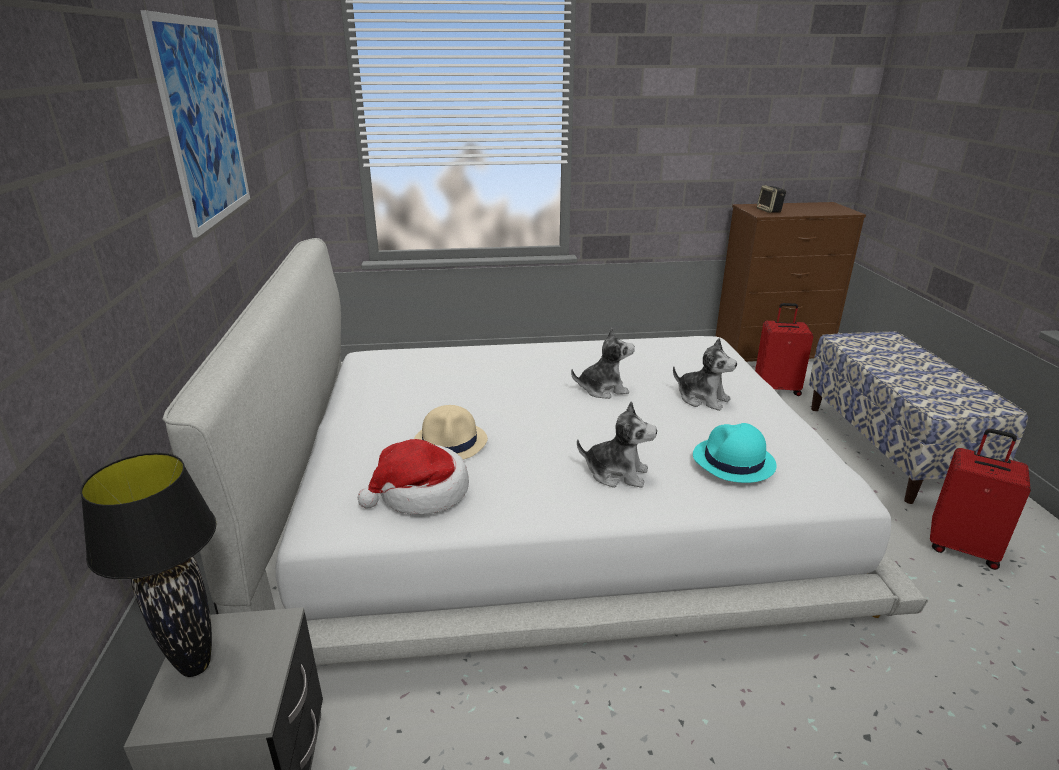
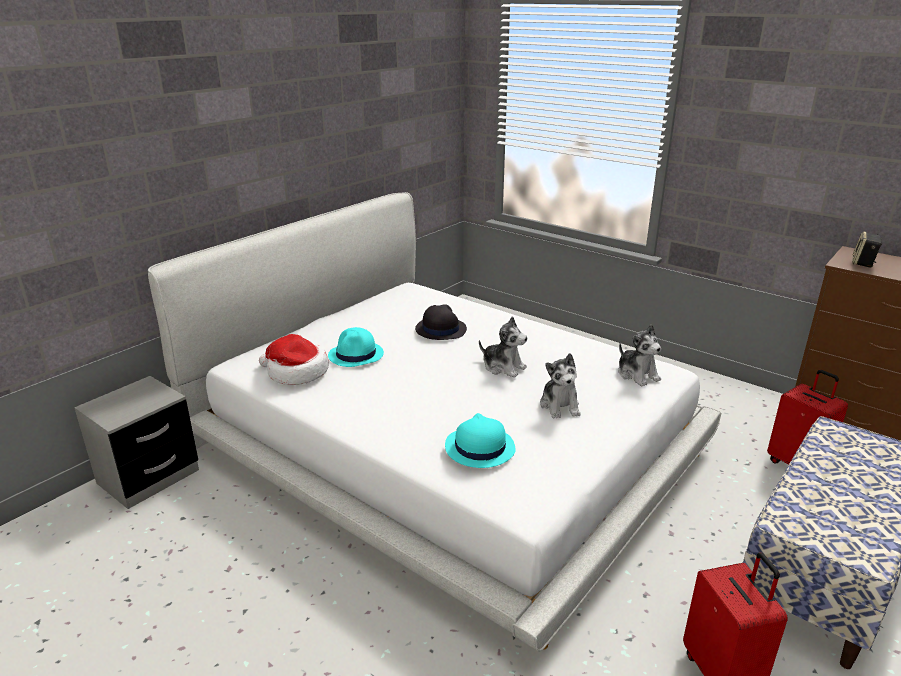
camera: 45 degrees right, 0 degrees up
(194, 667) = (125, 395): black table lamp -> none
(203, 122) = (289, 109): picture -> none
(450, 442) = (356, 355): beige hat -> turquoise hat
(484, 381) = (440, 329): none -> black hat
(616, 473) = (403, 416): plush toy -> plush toy (637, 374)

